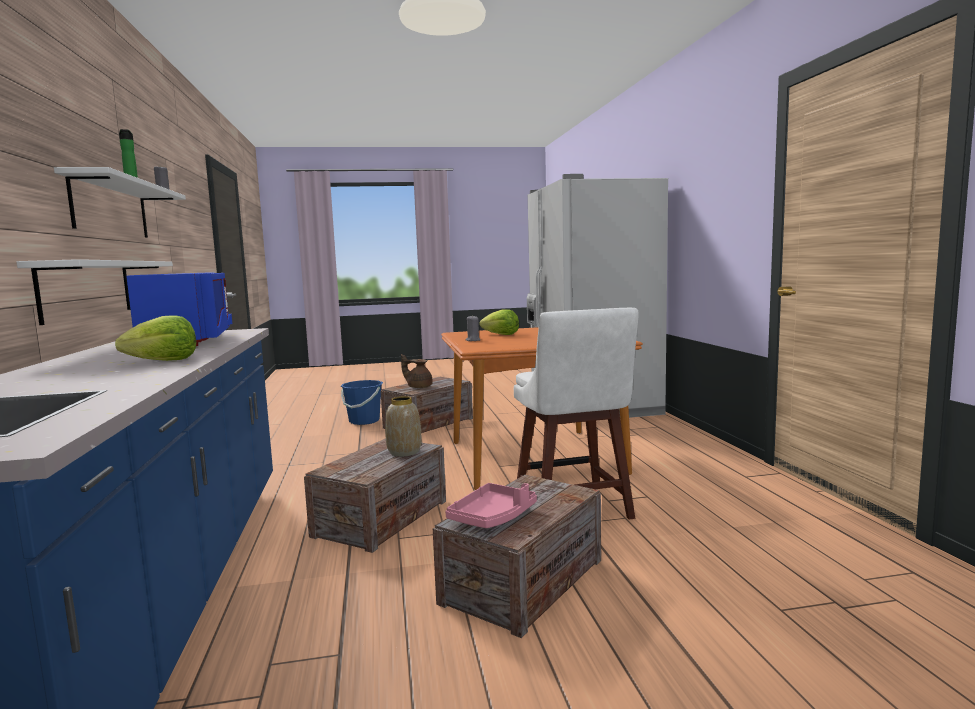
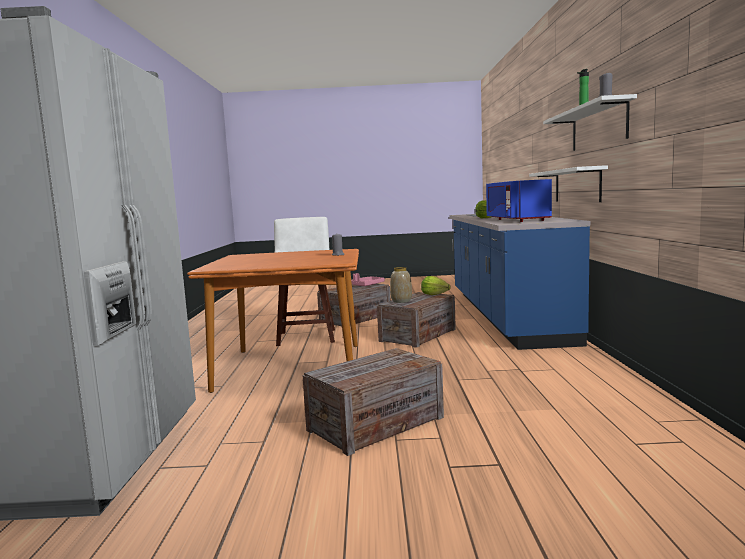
camera: 170 degrees left, 0 degrees up
(364, 421) = (481, 438): blue bucket -> none
(418, 387) = (385, 361): brown teapot -> none
(501, 334) = (304, 259): lettuce -> lettuce (434, 294)

